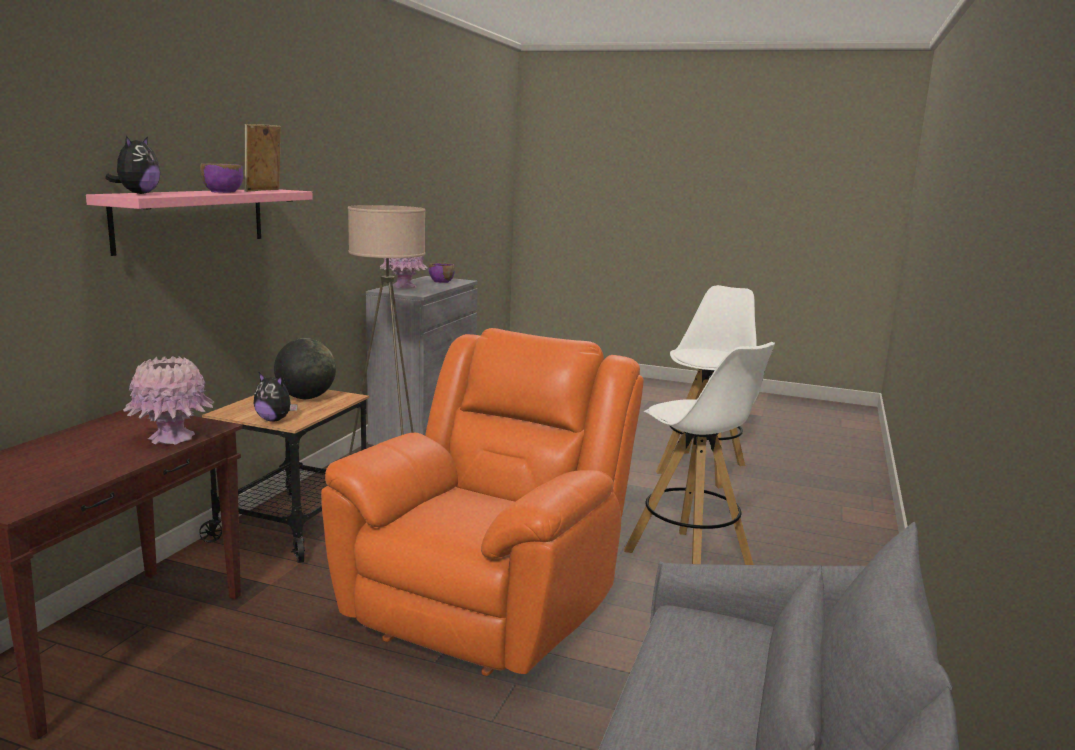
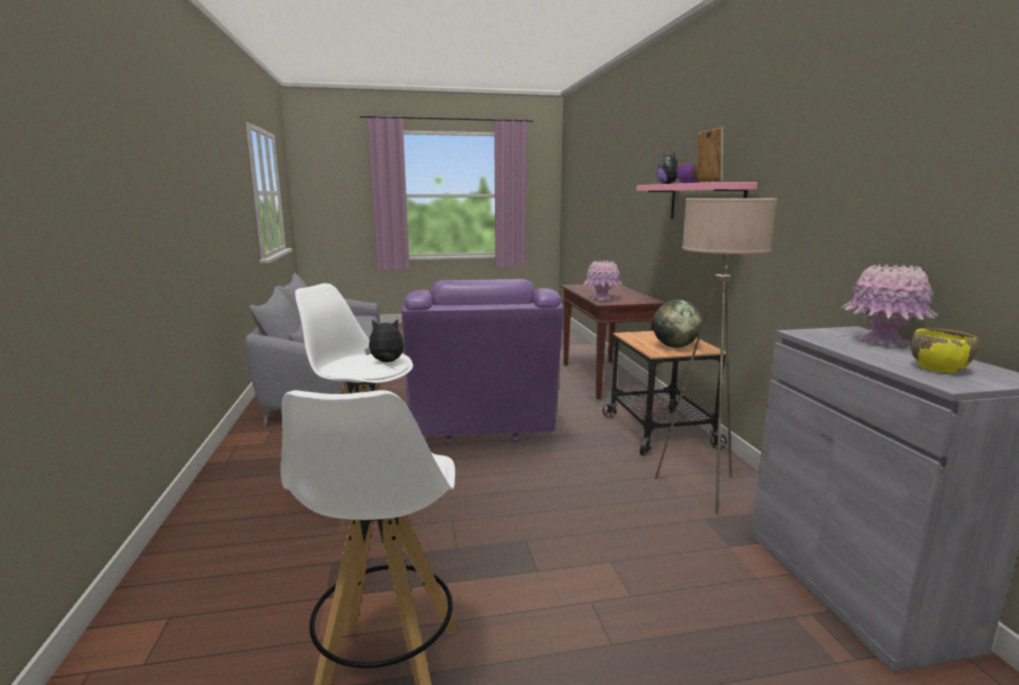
camera: 150 degrees right, 0 degrees up
(274, 420) = (639, 334): plush toy -> plush toy (387, 362)
(441, 281) = (938, 368): purple bowl -> yellow bowl
(488, 602) = (482, 428): orange armchair -> purple armchair

